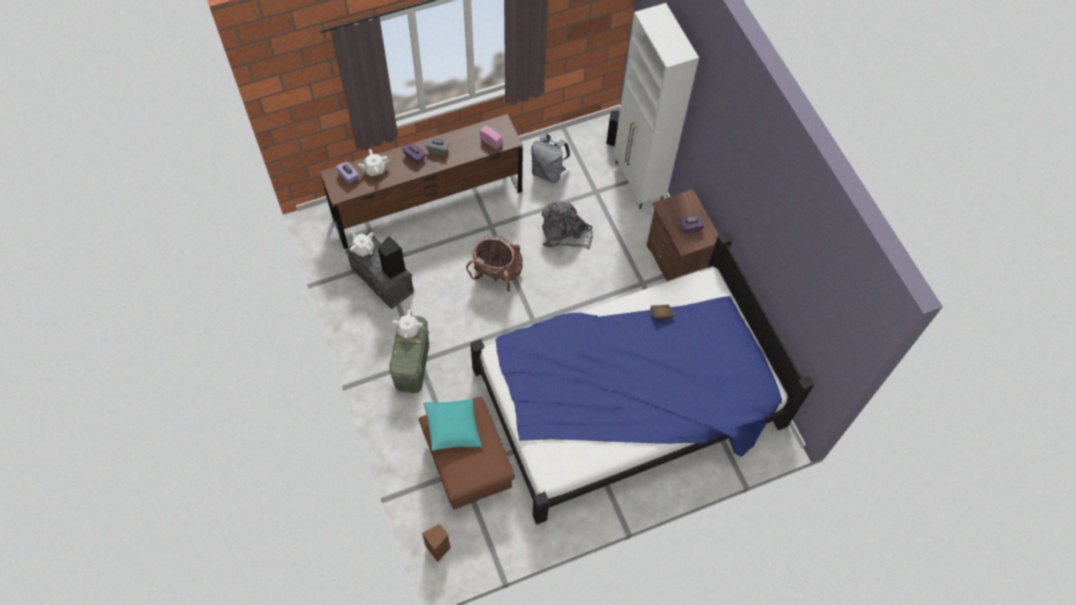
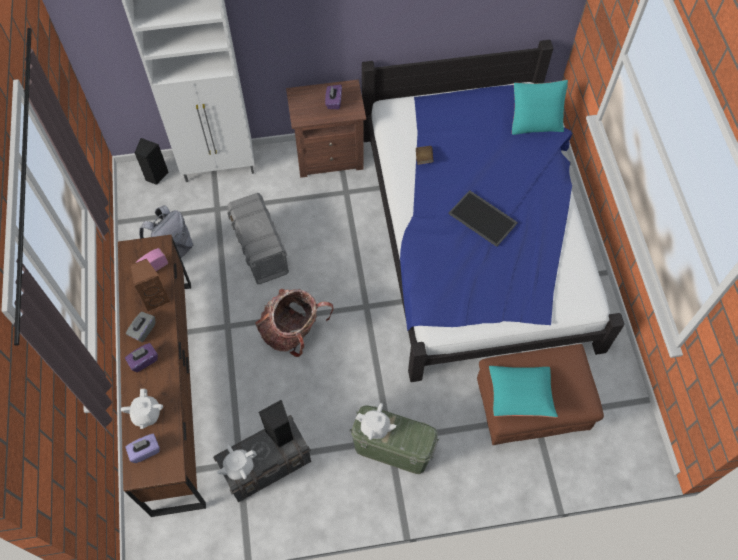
camera: 75 degrees left, 0 degrees up
(439, 548) = (624, 458): brown speaker -> brown speaker (156, 298)
(565, 232) = (260, 251): grey backpack -> grey storage box
(611, 371) = (484, 218): none -> tray
(734, 402) = (535, 121): none -> turquoise pillow

